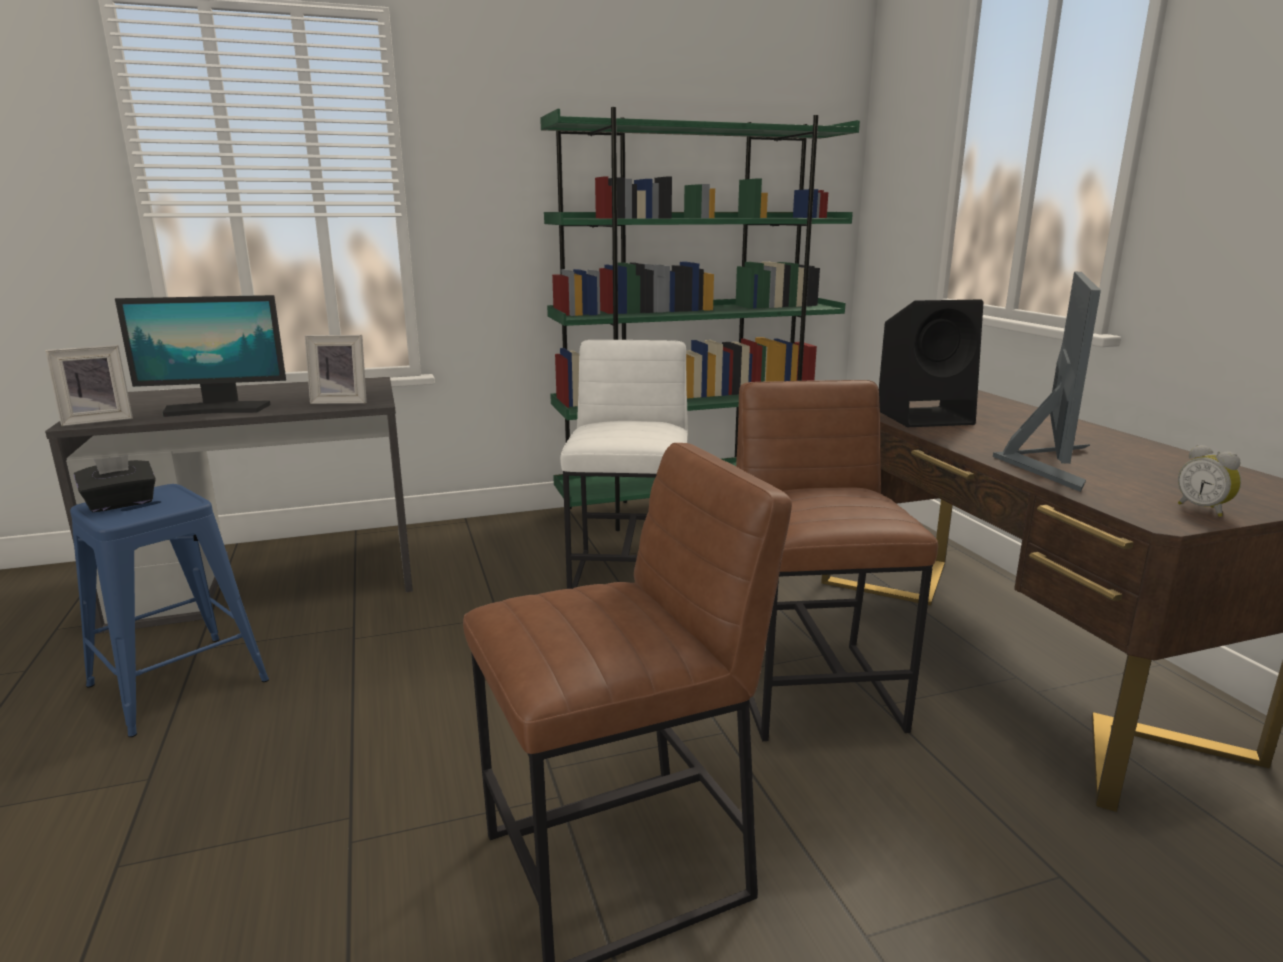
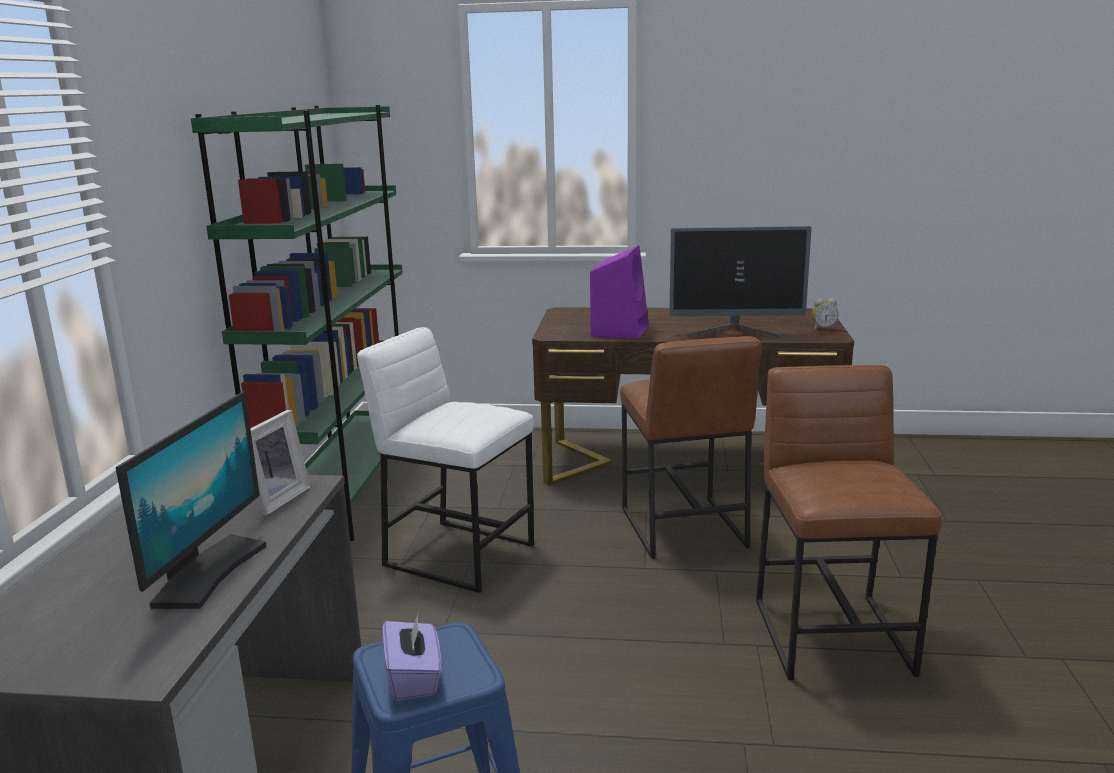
camera: 65 degrees left, 0 degrees up
(98, 420) = (148, 659): picture frame -> none
(121, 504) = (414, 678): black tissue box -> purple tissue box
(811, 687) = (683, 528): brown chair -> brown chair turned 120 degrees counterclockwise
(926, 417) = (620, 330): black speaker -> purple speaker
(1045, 462) = (735, 332): monitor -> monitor turned 135 degrees clockwise

